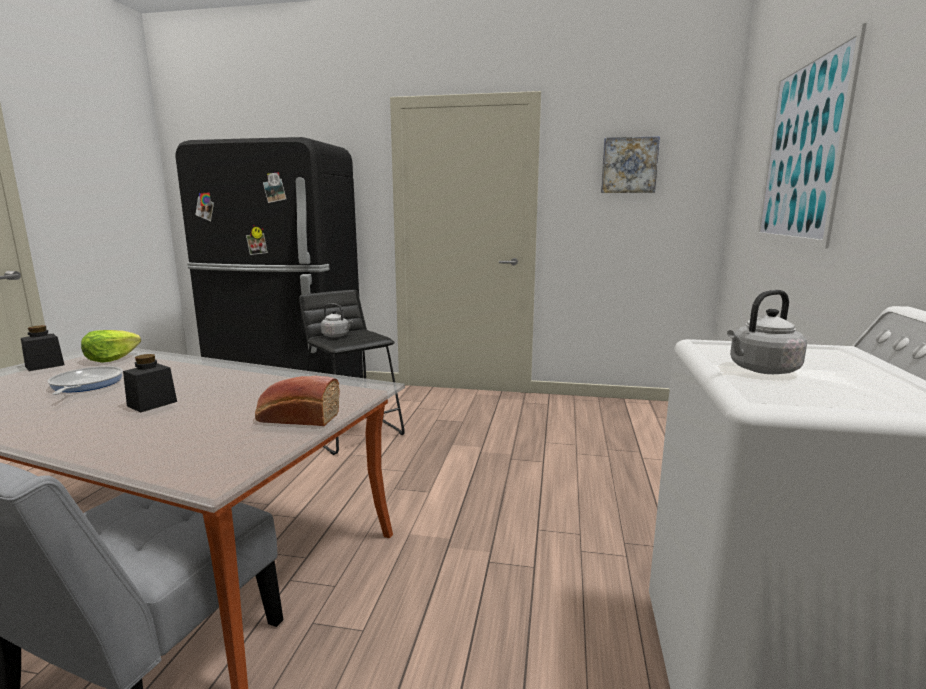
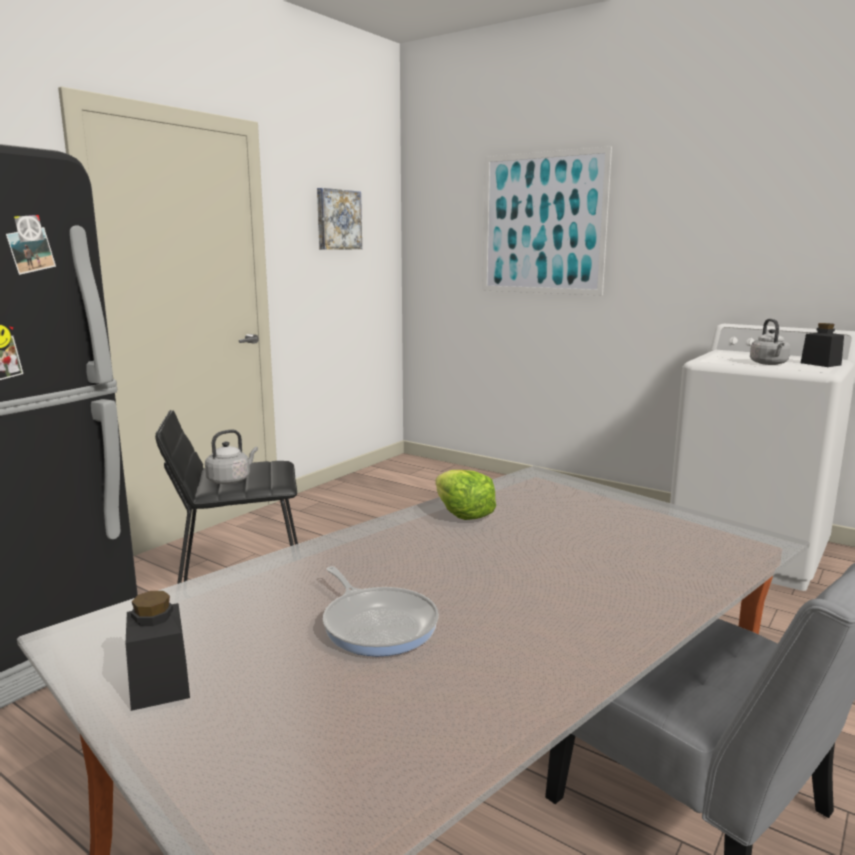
camera: 65 degrees left, 0 degrees up
(85, 385) = (377, 624): frying pan -> frying pan turned 135 degrees counterclockwise
(111, 359) = (200, 616): lettuce -> lettuce (462, 514)
(152, 404) = (524, 571): black jar -> black jar (820, 364)
(296, 418) = (618, 507): bread -> none

